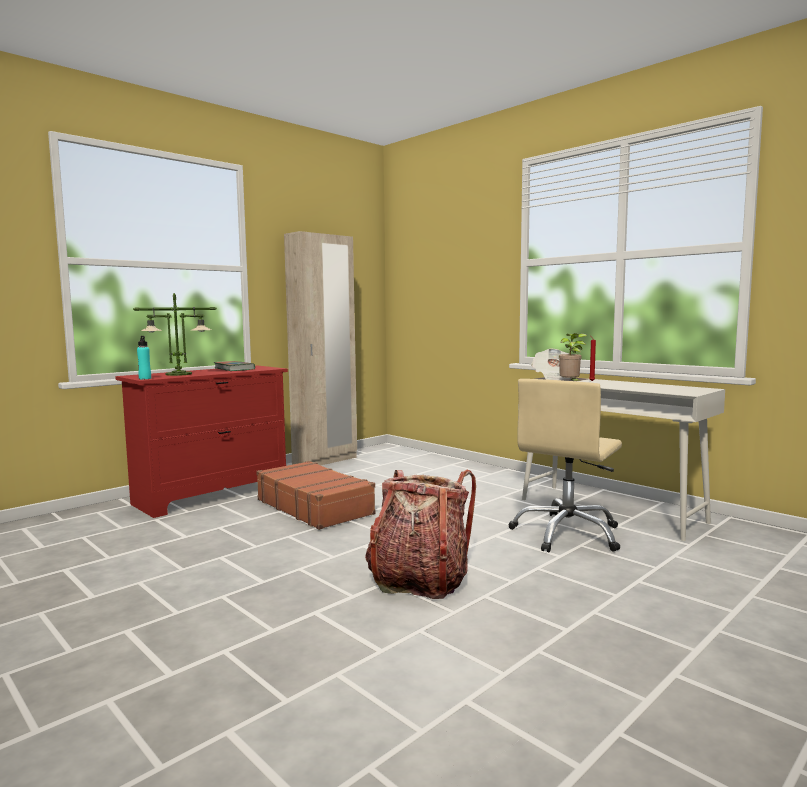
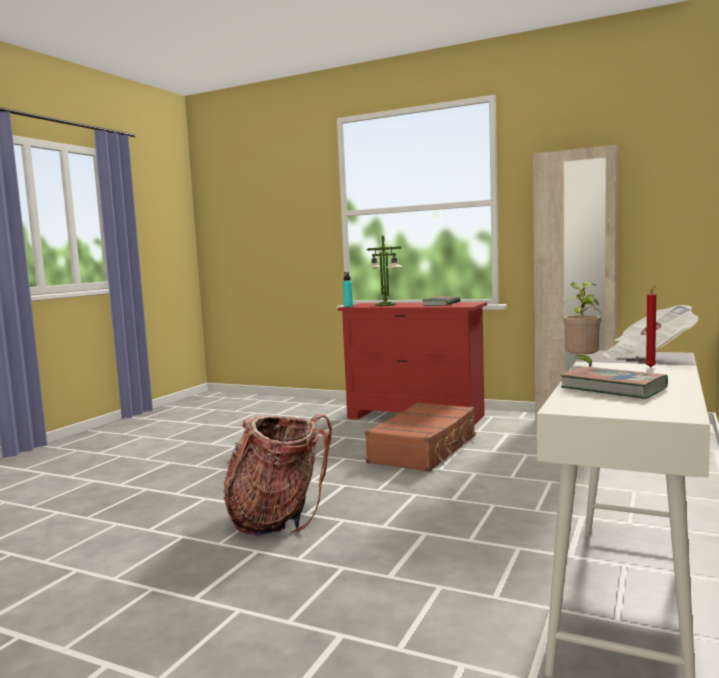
camera: 70 degrees right, 0 degrees up
(567, 534) = (474, 573): beige office chair -> none
(645, 387) = (613, 388): none -> book

